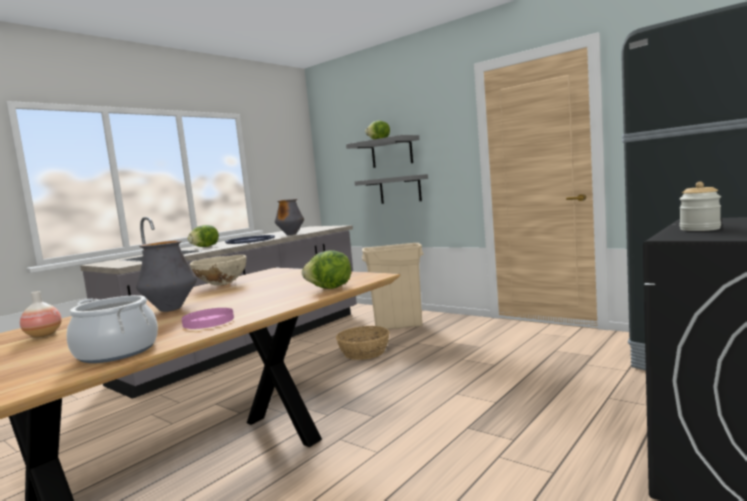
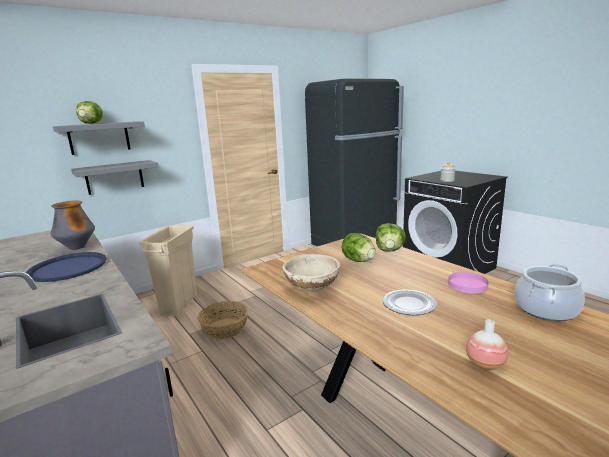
camera: 75 degrees left, 10 degrees up
(170, 309) = (409, 304): vase -> plate
(205, 247) = (49, 295): lettuce -> lettuce (358, 260)

